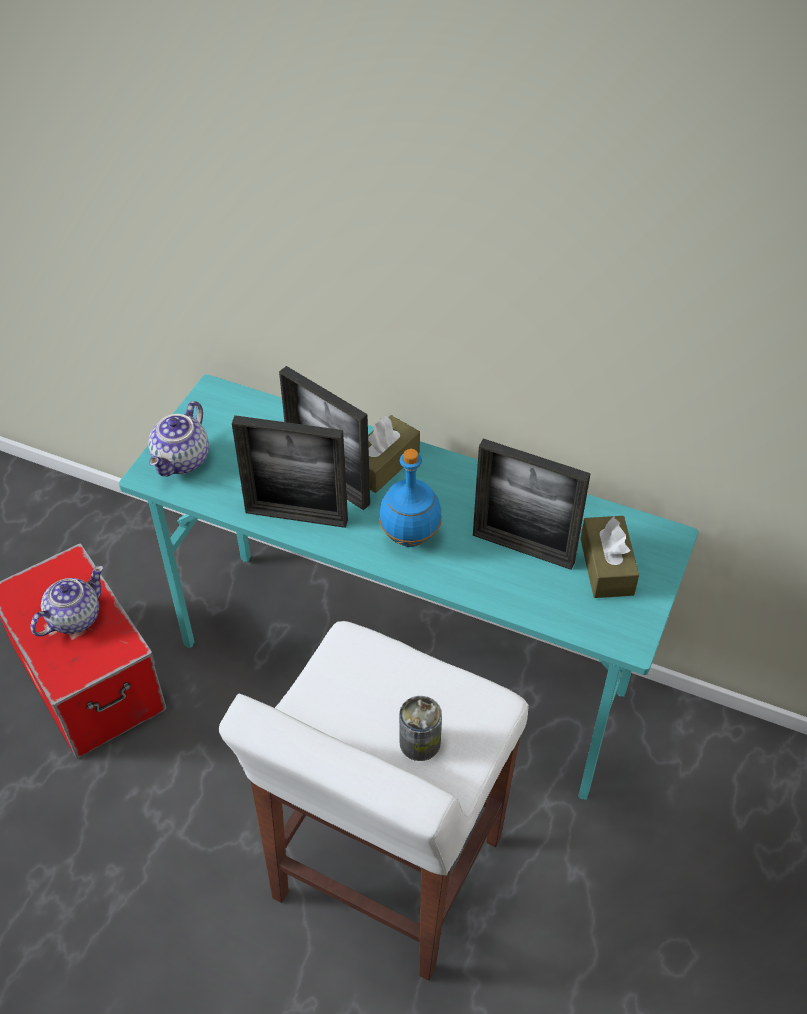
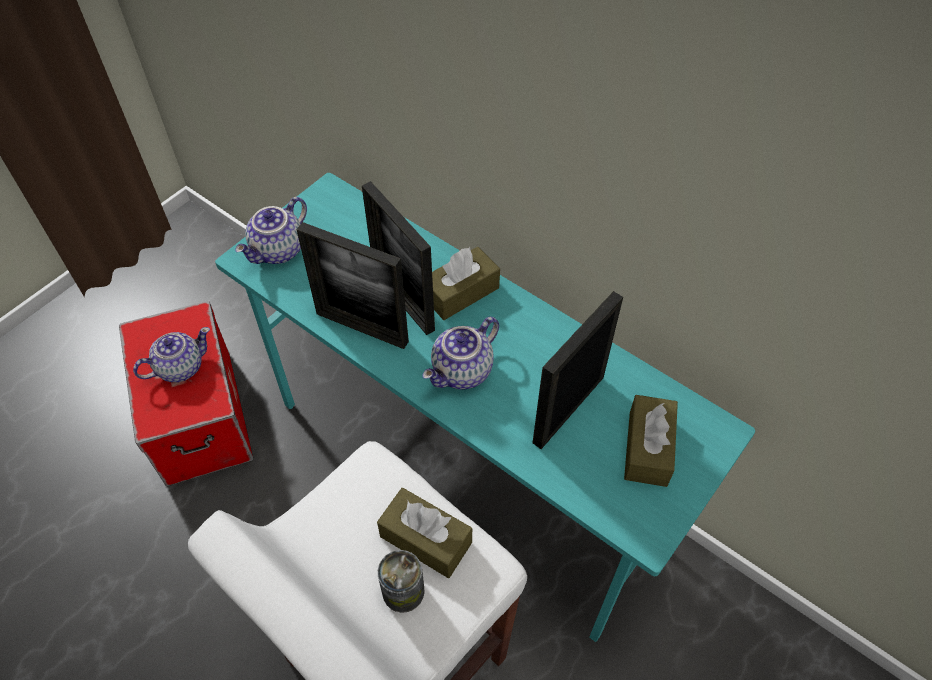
camera: 15 degrees right, 5 degrees up
(411, 536) = (462, 372): blue bottle -> teapot
(425, 693) = (425, 539): none -> brown tissue box
(523, 548) = (568, 409): picture frame -> picture frame turned 90 degrees clockwise

